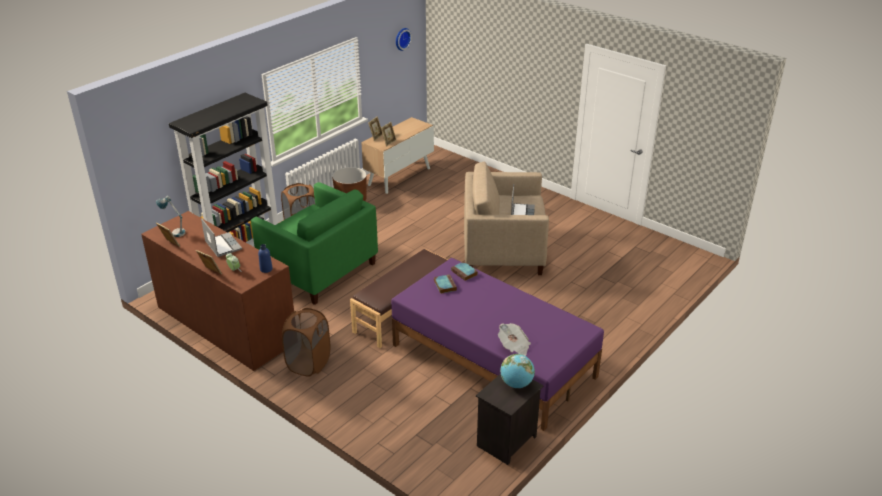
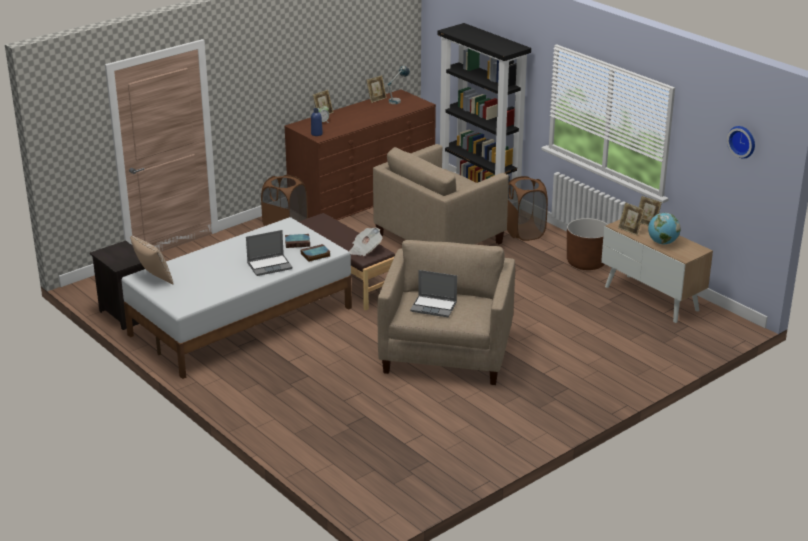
camera: 100 degrees right, 5 degrees down
(222, 245) = (365, 118): laptop -> laptop (270, 266)
(318, 270) = (439, 239): green armchair -> beige armchair
(493, 361) = (240, 321): purple bed -> white bed
(514, 346) = (179, 266): newspaper -> newspaper (365, 250)
(516, 384) = (125, 259): globe -> globe (662, 243)
(543, 358) = (153, 279): none -> pillow

